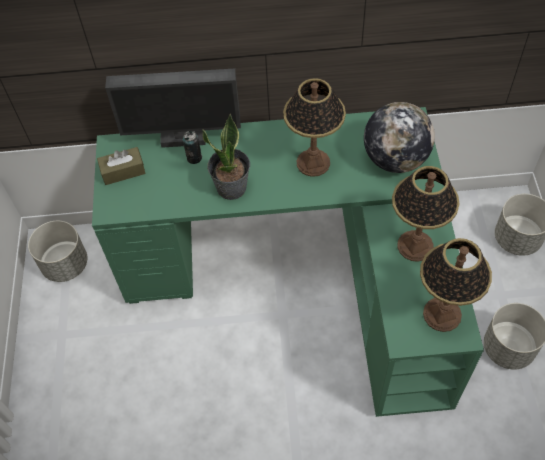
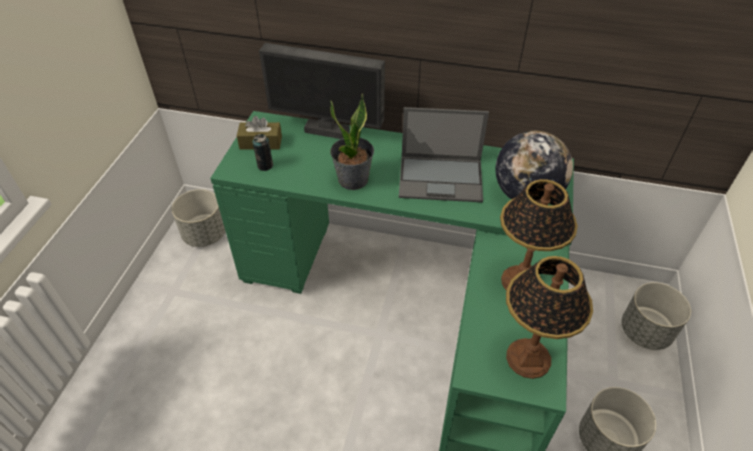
camera: 15 degrees right, 10 degrees down
(194, 158) = (330, 147): can -> can (265, 165)
(313, 163) = (441, 178): table lamp -> laptop

